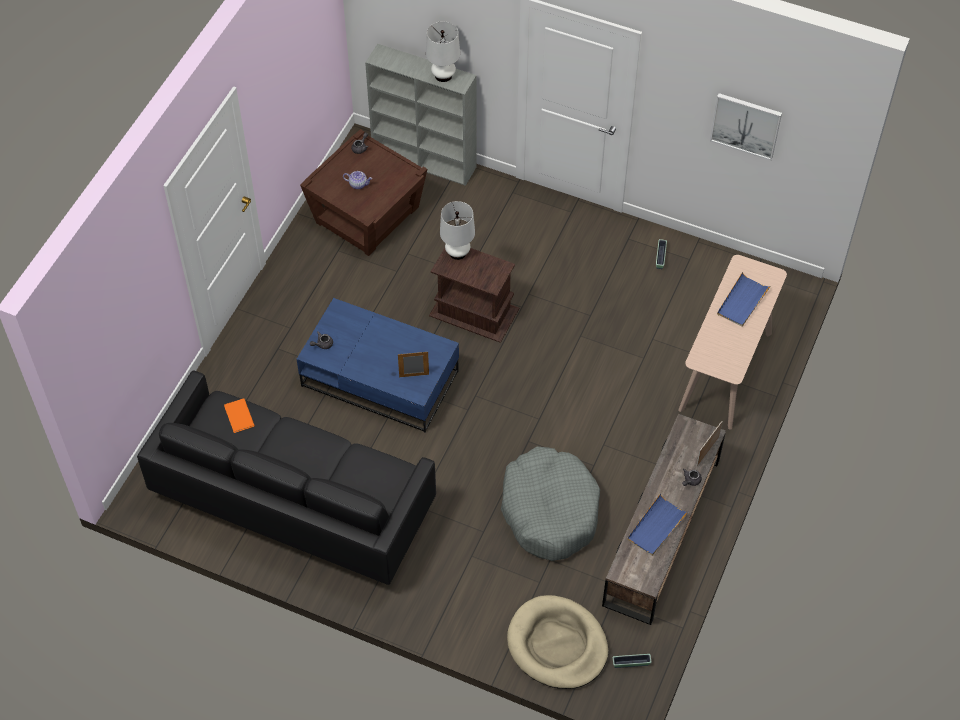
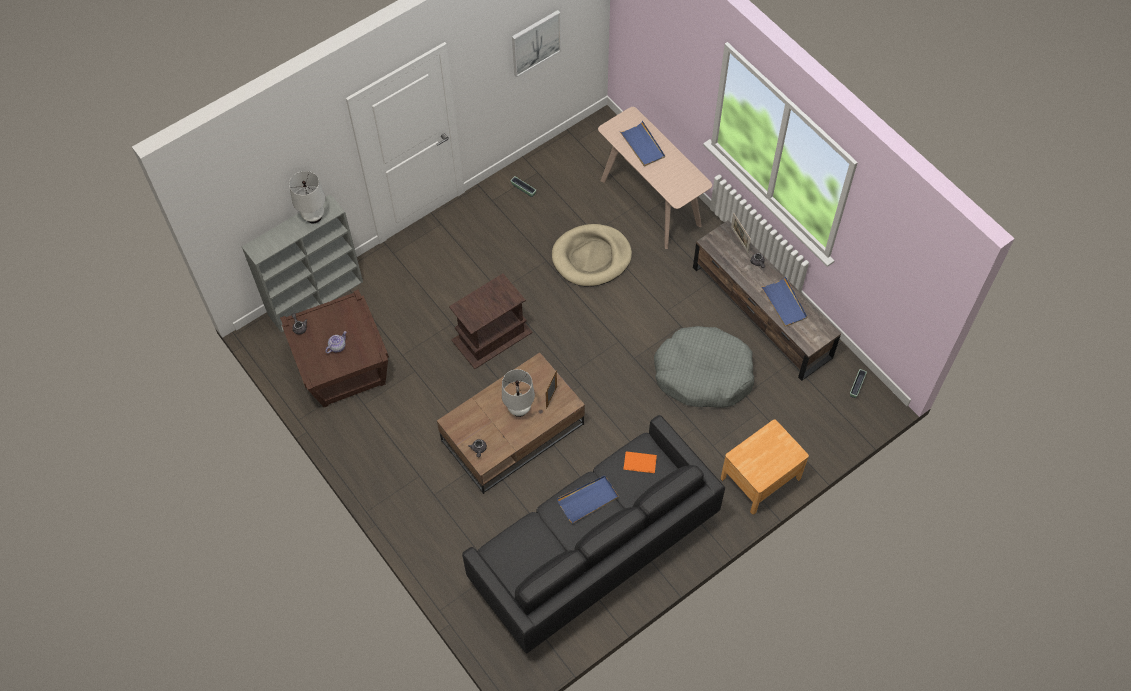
camera: 60 degrees left, 5 degrees up
(238, 417) = (518, 543): orange book -> orange book (640, 463)
(315, 452) = (588, 500): none -> blue tray
(378, 378) = (512, 433): blue coffee table -> brown coffee table
(457, 252) = (465, 306): white table lamp -> white table lamp (519, 409)
(460, 616) = (760, 478): none -> brown nightstand
(557, 645) = (818, 425): beige dog bed -> beige dog bed (591, 257)

